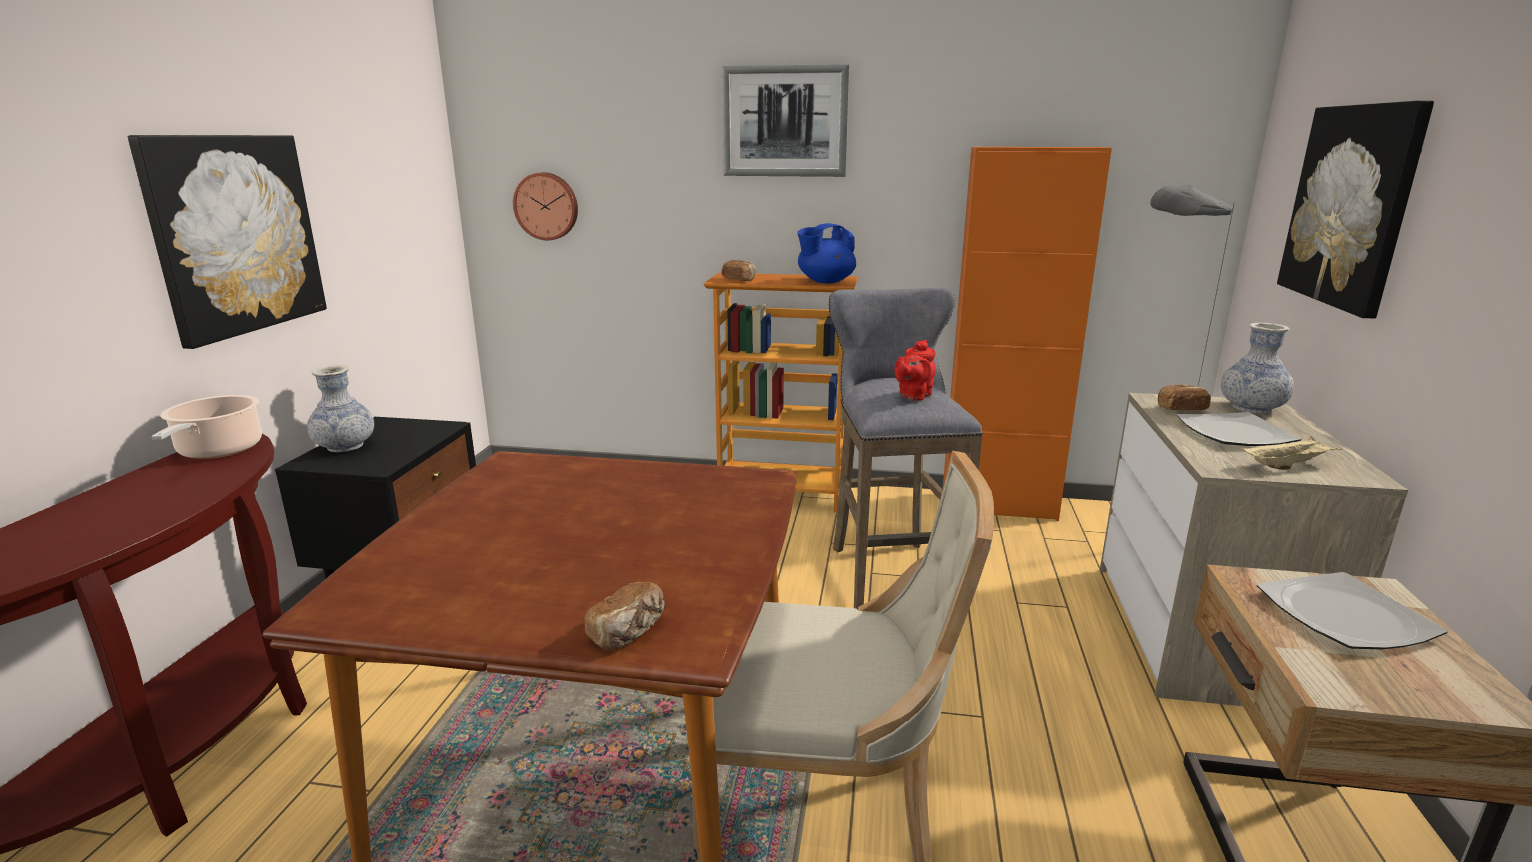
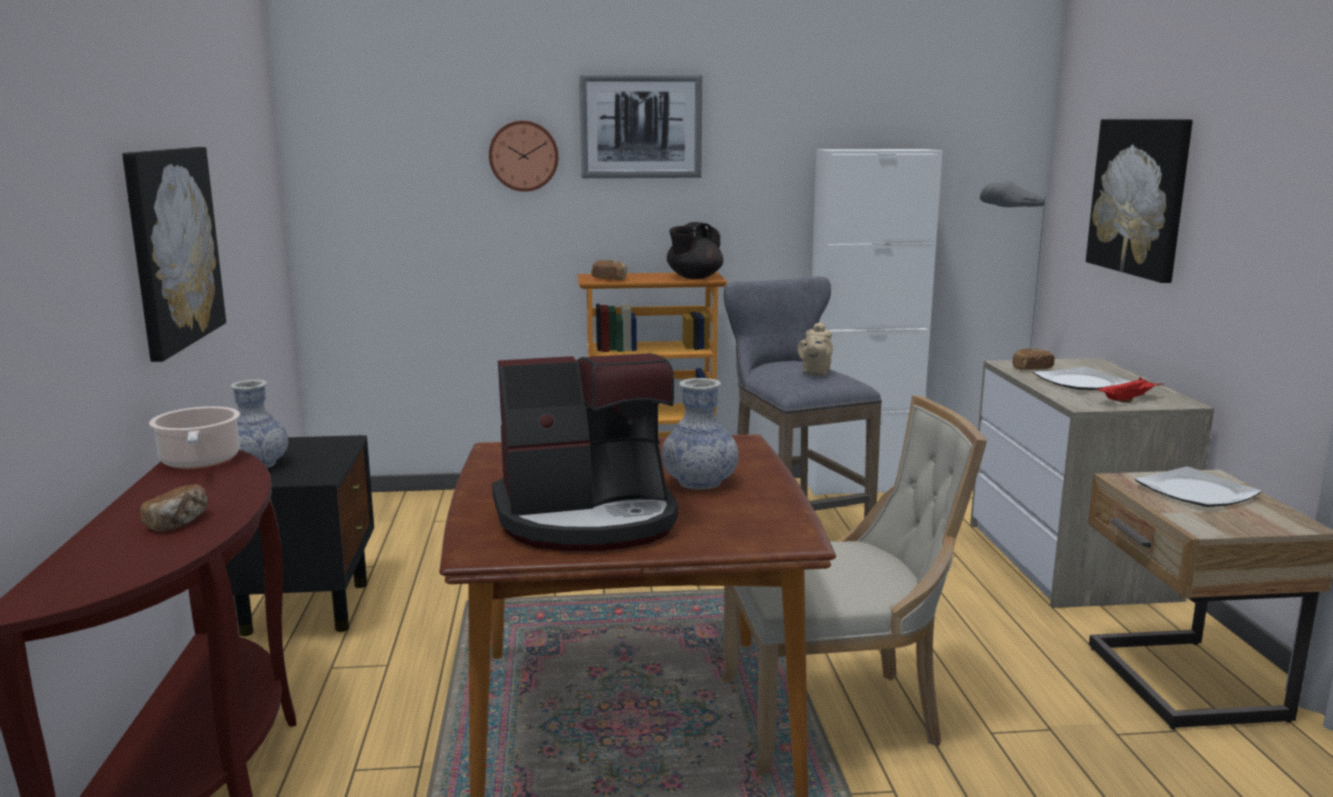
camera: 15 degrees left, 5 degrees down
(492, 574) = (588, 518): none -> coffee machine
(547, 206) = (388, 212): wall clock -> wall clock (524, 156)
(629, 632) = (738, 537): bread -> bread (178, 522)
(825, 281) = (693, 277): blue teapot -> black teapot
(913, 396) = (815, 373): red teapot -> beige teapot
(998, 506) = (860, 486): orange cabinet -> white cabinet
(1251, 408) = (1083, 365): vase -> vase (699, 482)
(1287, 465) = (1128, 400): beige tray -> red tray

